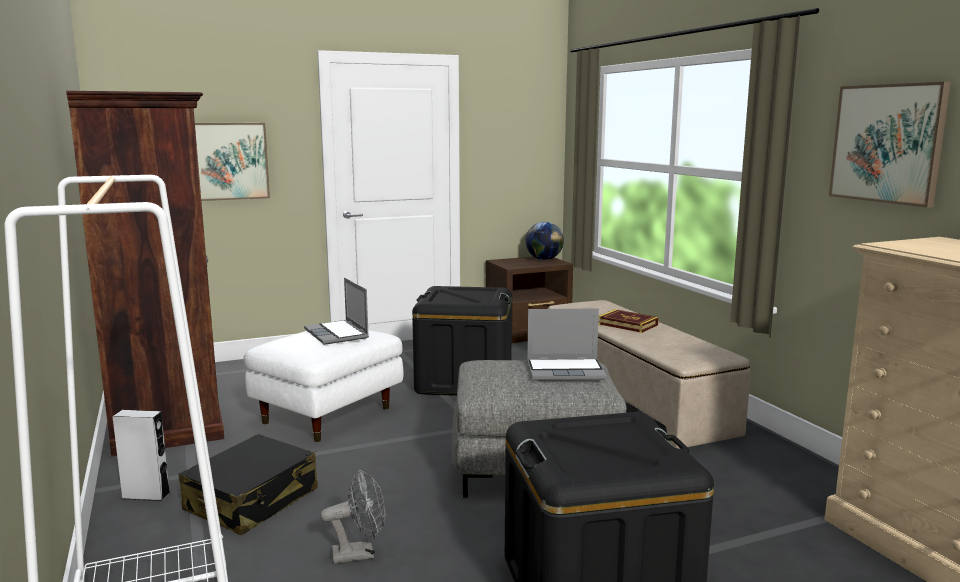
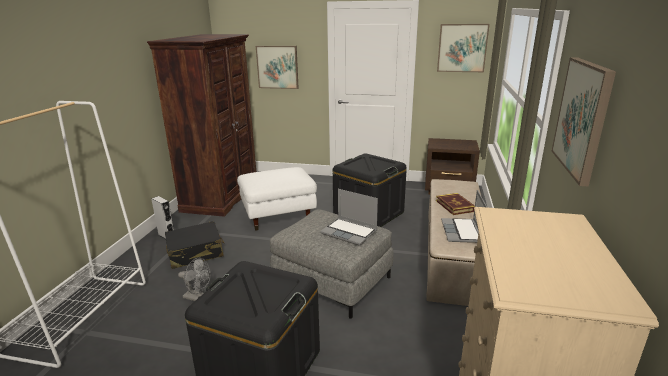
camera: 35 degrees right, 10 degrees up
(337, 334) = (283, 175): laptop -> laptop (462, 232)
(519, 124) = (462, 48): none -> picture
(544, 259) = (466, 143): globe -> none

